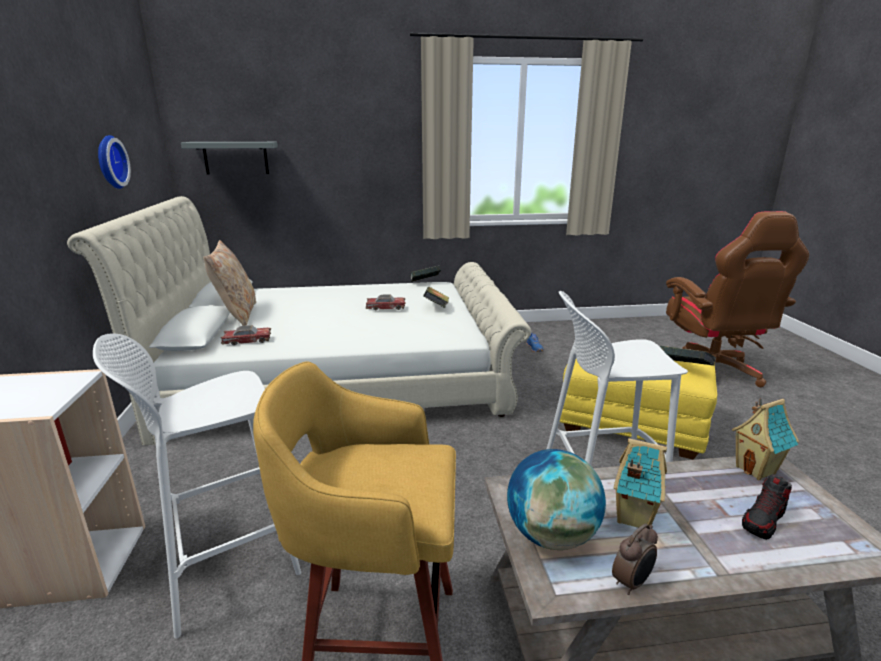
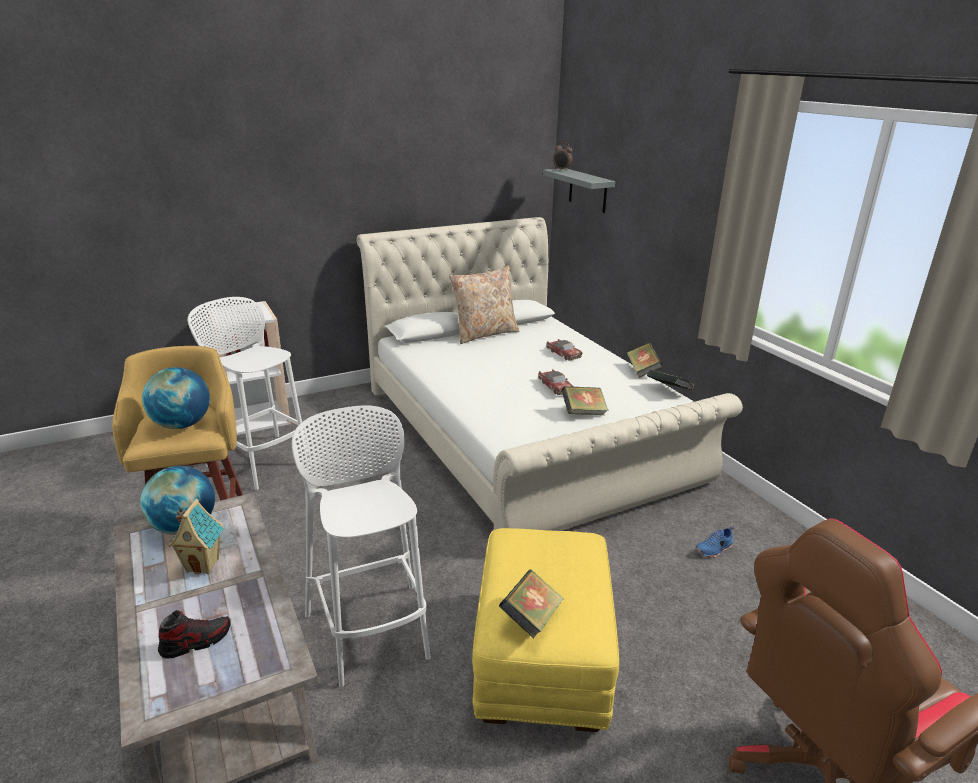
camera: 70 degrees right, 5 degrees up
(109, 162) = (441, 184): wall clock -> none
(247, 341) = (432, 352): toy car -> toy car (563, 354)
(386, 282) = (642, 370): none -> book
(393, 467) = (182, 425): none -> globe
(632, 583) = (134, 564): alarm clock -> alarm clock (561, 170)
(756, 470) = (278, 650): toy house -> none
(763, 521) = (196, 641): shoe -> shoe turned 120 degrees clockwise

